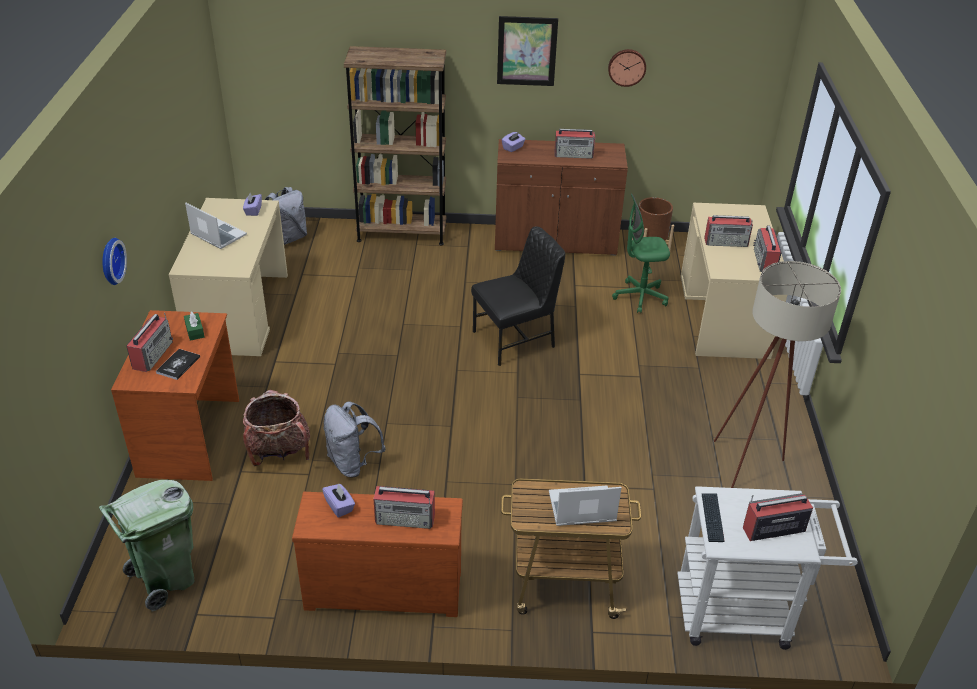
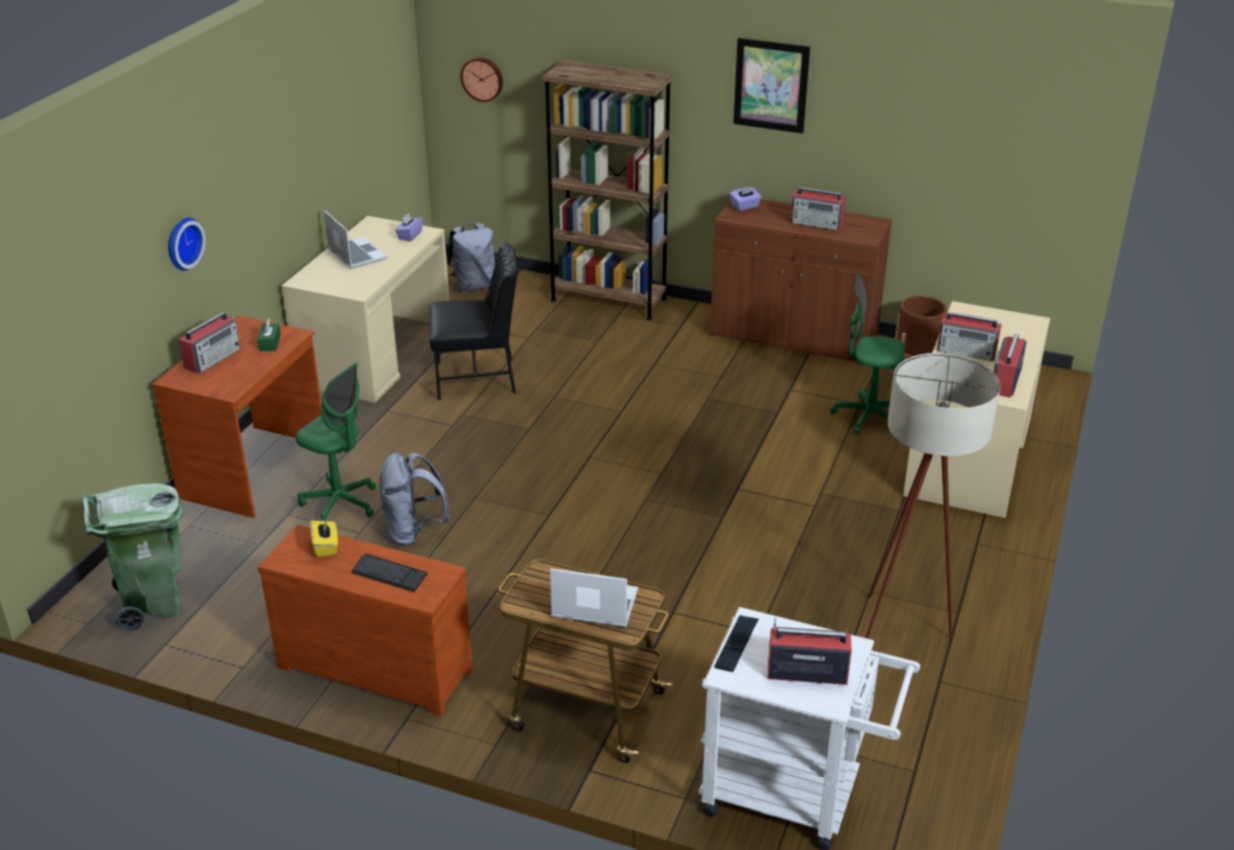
camera: 20 degrees right, 5 degrees down
(178, 365) = (232, 372): book -> none
(279, 452) = (340, 504): backpack -> green office chair
(339, 506) = (326, 547): purple tissue box -> yellow tissue box
(406, 519) = (389, 574): radio -> keyboard
(515, 339) = (680, 437): black chair -> black chair (477, 378)
(627, 67) = (896, 118): wall clock -> wall clock (482, 78)

